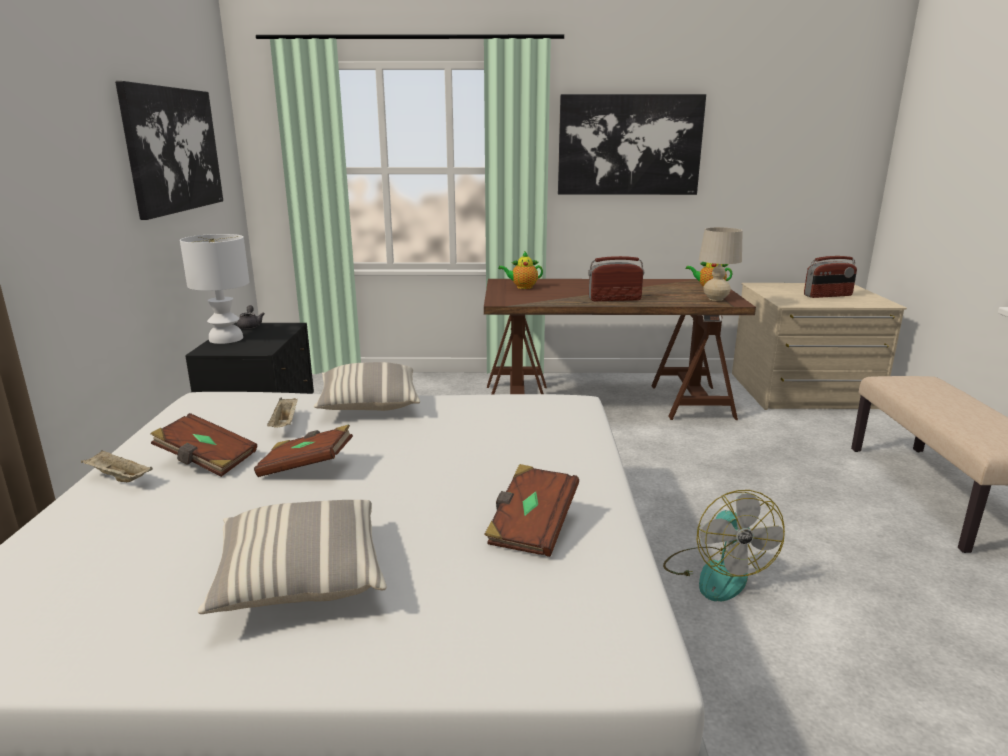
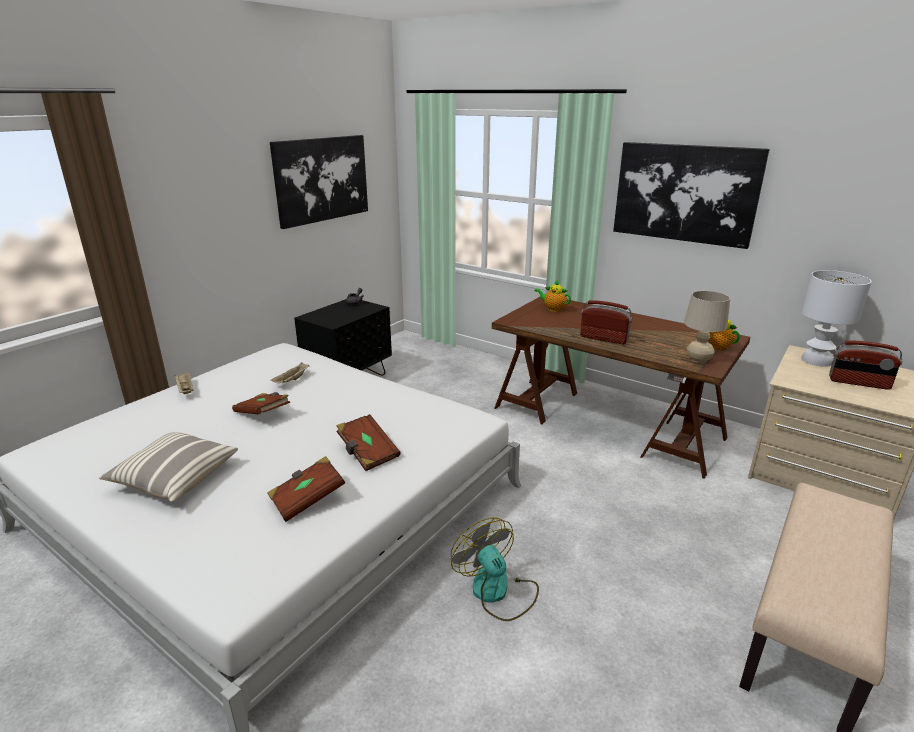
camera: 35 degrees right, 5 degrees up
(206, 460) = (229, 392): brown book -> brown book (367, 453)
(226, 338) = (329, 310): white table lamp -> white table lamp (817, 360)
(369, 404) = (354, 380): pillow -> none
(716, 573) = (497, 592): fan -> fan turned 120 degrees clockwise

